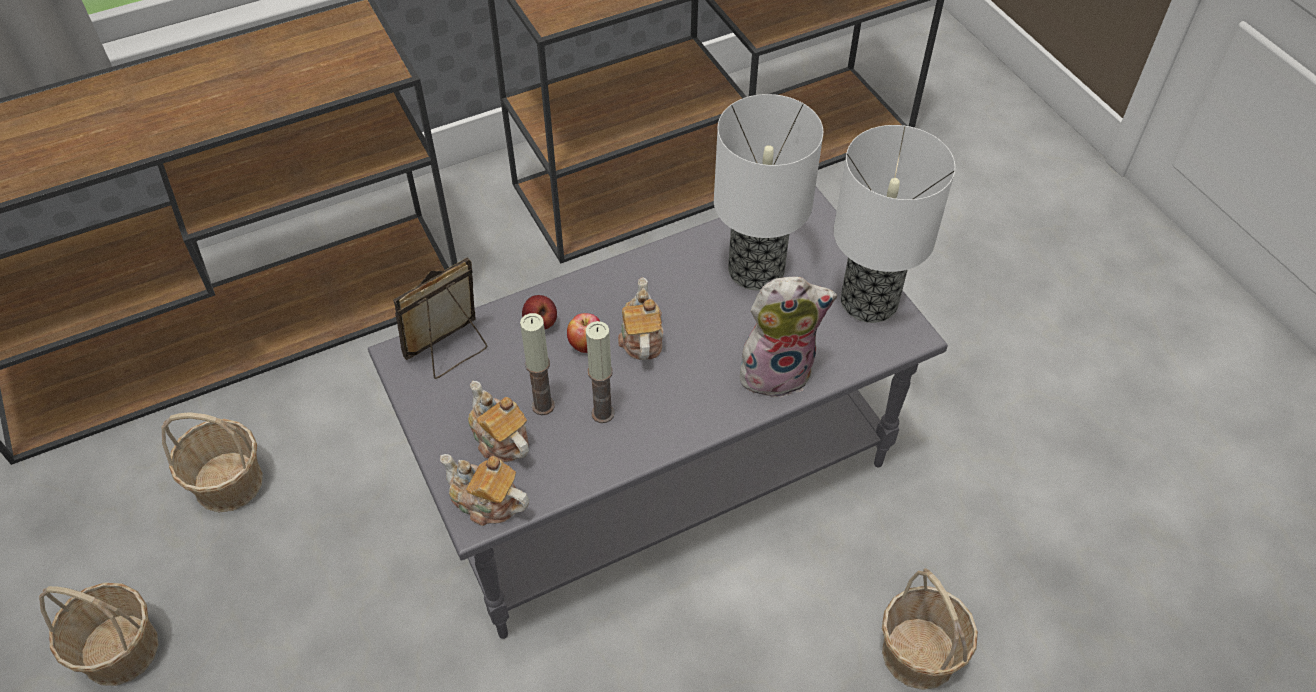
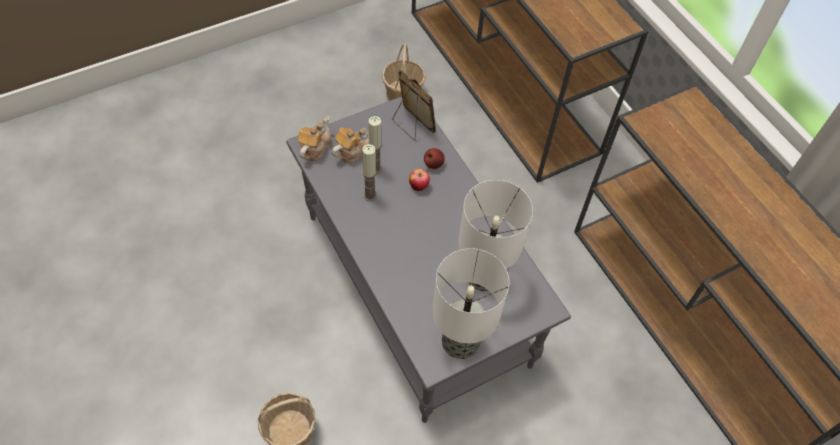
camera: 85 degrees right, 5 degrees up
(120, 649) = (313, 71): basket -> none
(641, 337) = (425, 213): teapot -> none
(777, 370) = (401, 284): plush toy -> none

